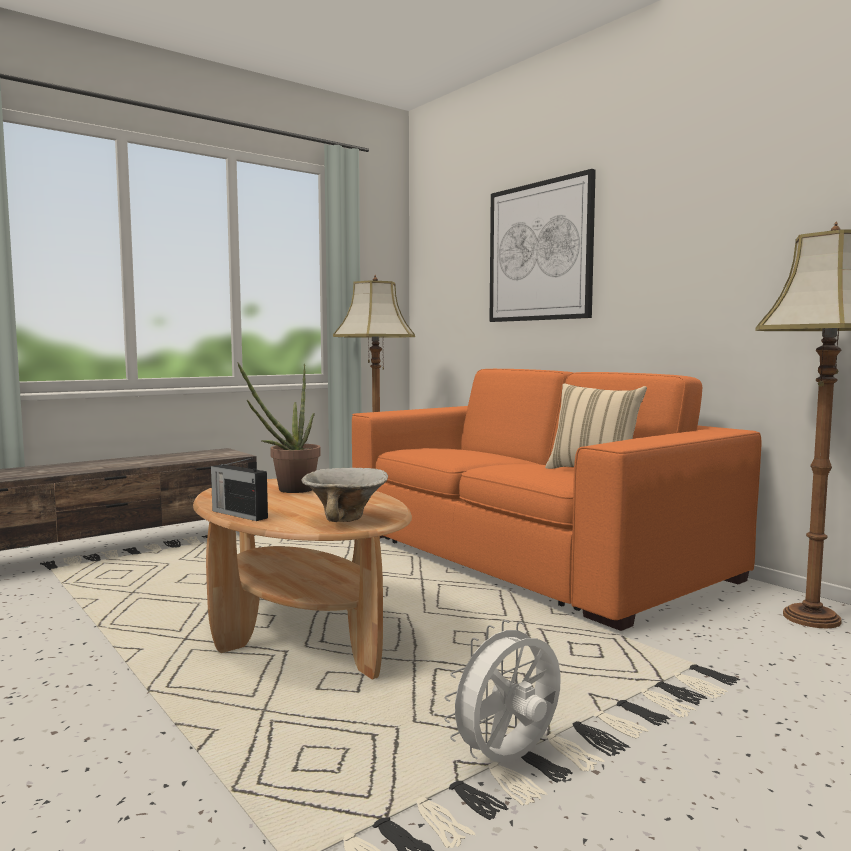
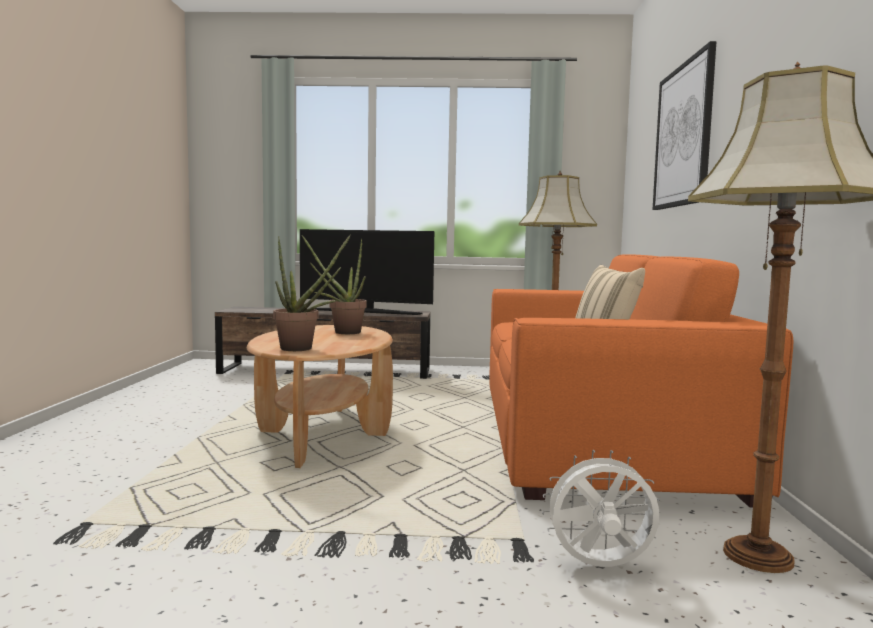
camera: 40 degrees right, 0 degrees up
(161, 459) = (366, 312): none -> television
(238, 514) = (268, 338): radio -> none
(346, 519) = (303, 349): bowl -> potted plant
(508, 760) = (261, 531): white fan -> white fan (600, 567)

